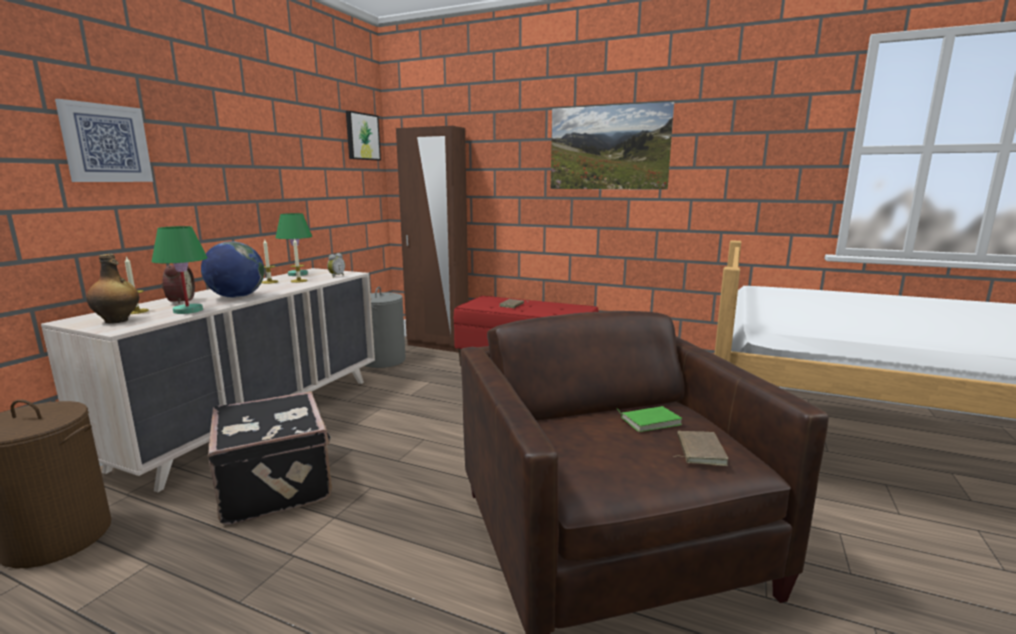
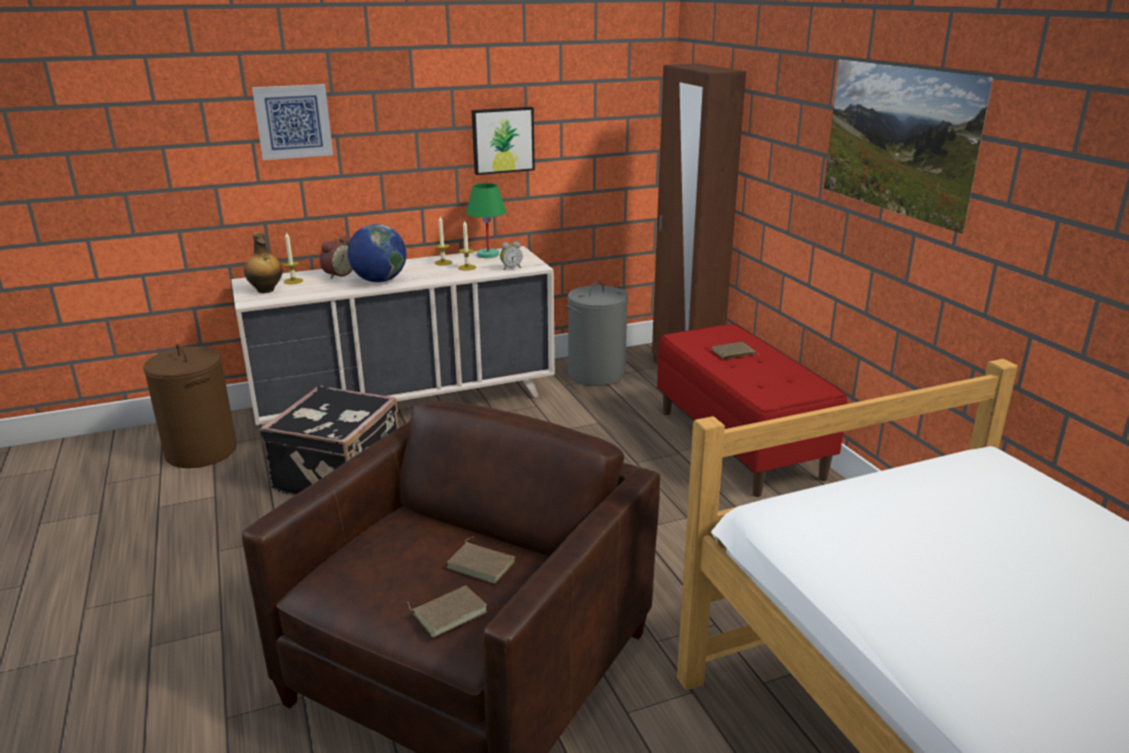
camera: 45 degrees right, 10 degrees up
(189, 310) = (320, 291): green table lamp -> none
(362, 136) = (630, 72): picture -> picture (502, 140)
(649, 421) = (482, 564): green book -> brown book

